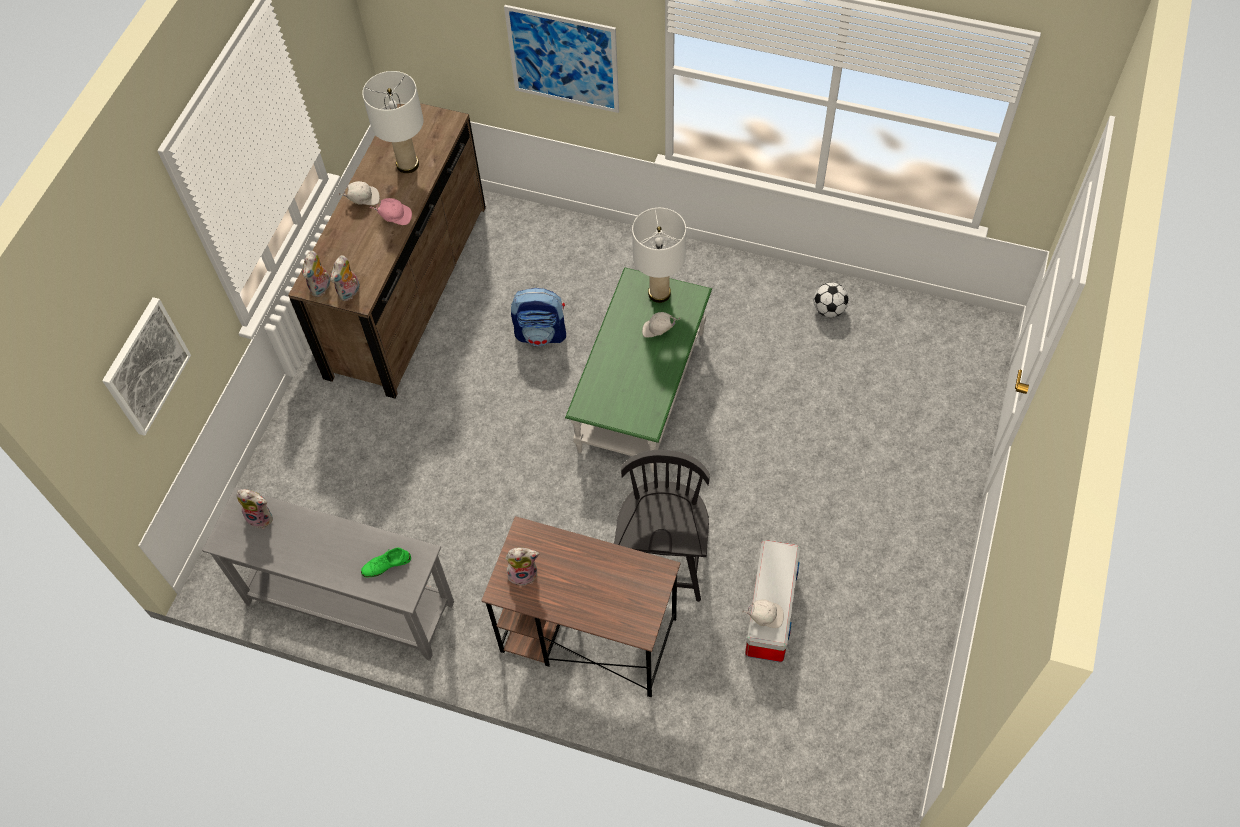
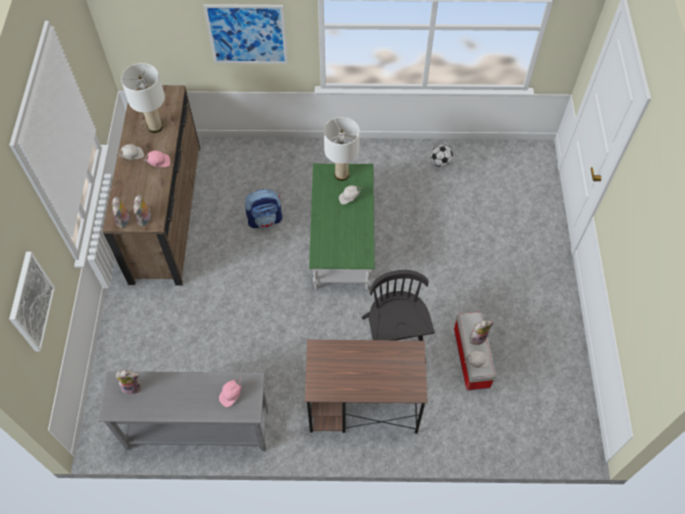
camera: 20 degrees left, 0 degrees up
(386, 565) = (231, 395): green shoe -> pink cap
(523, 573) = (326, 375): plush toy -> plush toy (477, 337)

